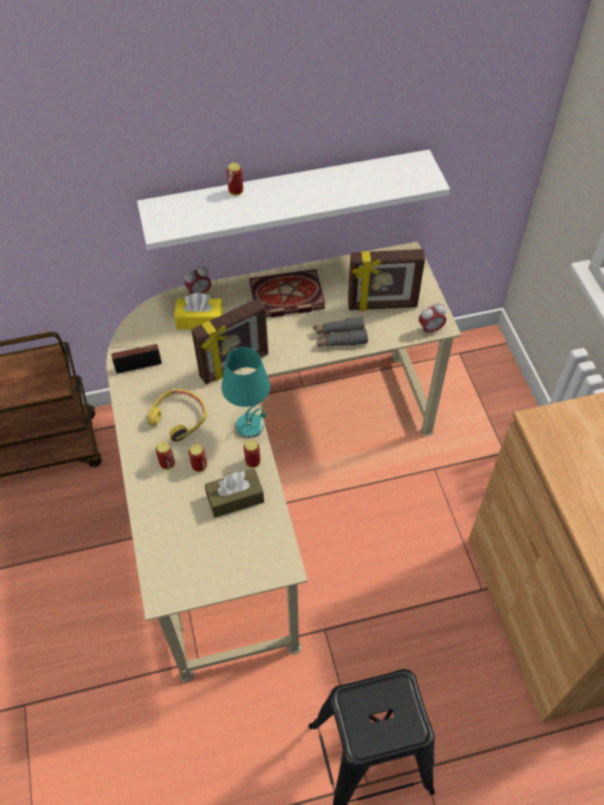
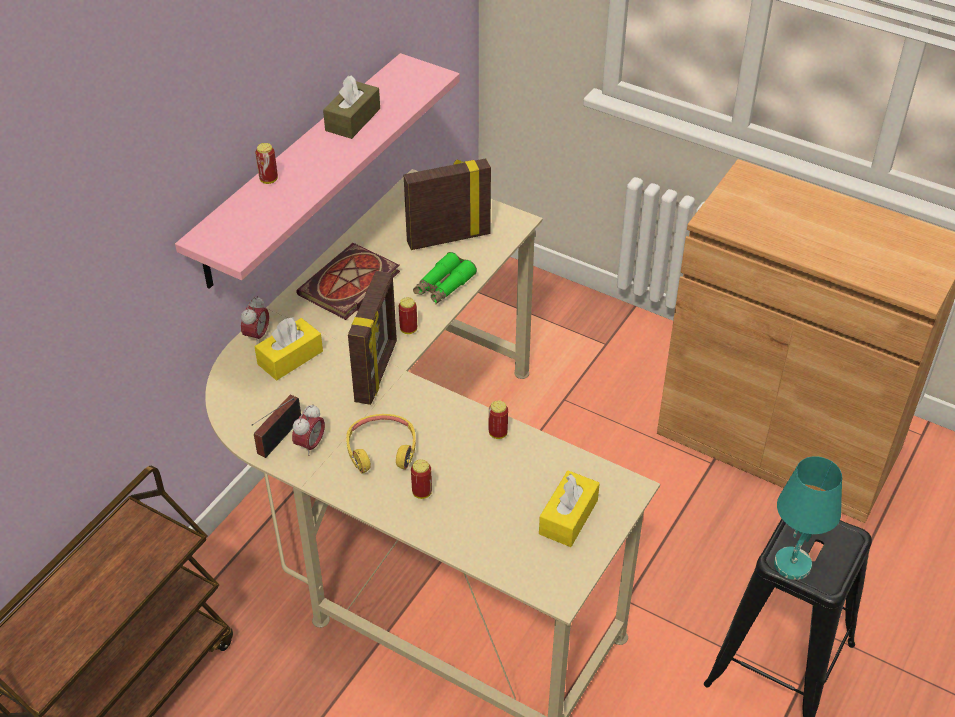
camera: 45 degrees left, 10 degrees down
(199, 466) = (454, 472): can -> can (408, 329)
(226, 552) = (568, 517): none -> yellow tissue box
(235, 498) = (520, 472): brown tissue box -> brown tissue box (353, 120)
(250, 426) = (457, 407): turquoise table lamp -> turquoise table lamp (792, 563)
(287, 198) = (300, 171): white shelf -> pink shelf
(340, 337) = (443, 286): grey binoculars -> green binoculars
(382, 305) = (448, 237): picture frame -> picture frame turned 150 degrees counterclockwise
(430, 329) = (513, 230): alarm clock -> alarm clock (310, 445)

